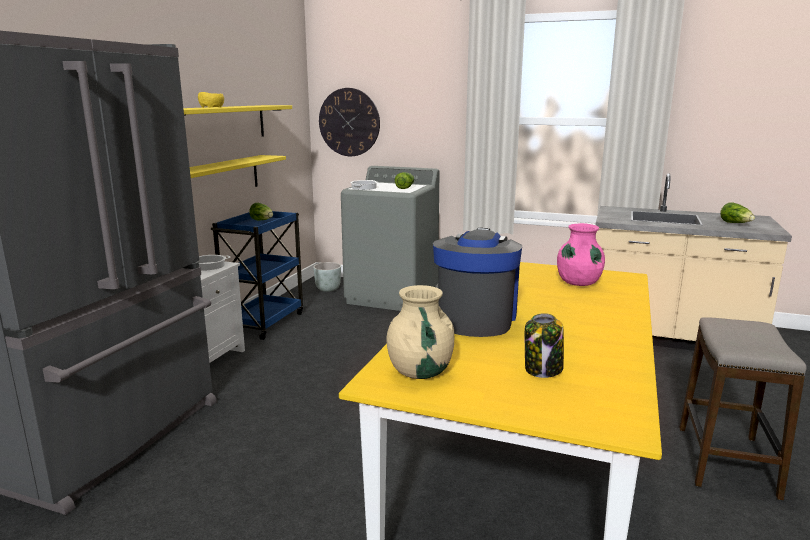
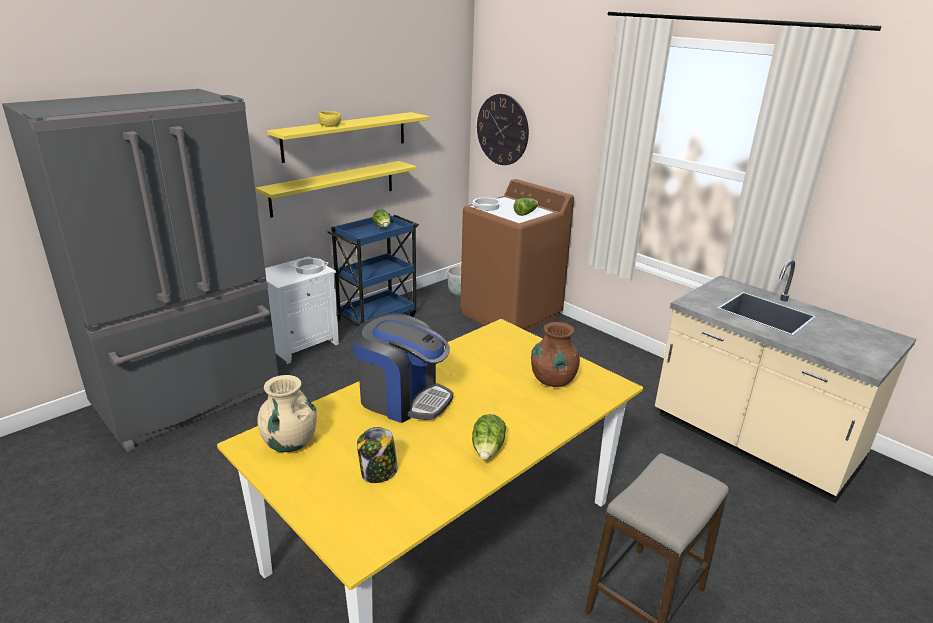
camera: 25 degrees right, 10 degrees up
(392, 296) = (511, 315): grey washing machine -> brown washing machine
(476, 318) = (403, 398): coffee machine -> coffee machine turned 75 degrees clockwise
(578, 283) = (553, 380): pink vase -> brown vase
(736, 223) = (840, 342): lettuce -> lettuce (488, 449)

